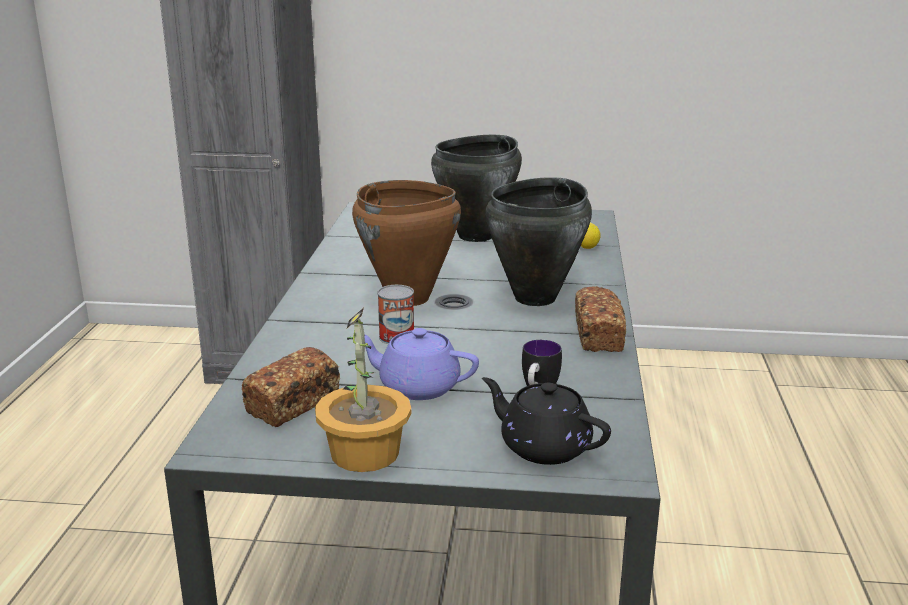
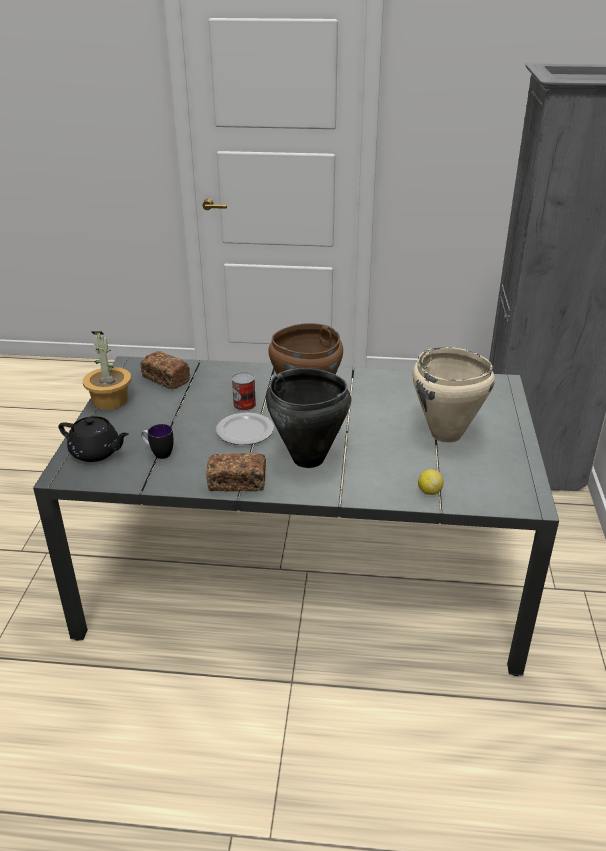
camera: 90 degrees right, 10 degrees up
(417, 387) = (176, 413): purple teapot -> none
(473, 335) = (244, 431): none -> plate
(477, 236) = (446, 435): black cooking pot -> beige cooking pot
(543, 447) = (96, 452): black teapot -> black teapot turned 75 degrees clockwise

